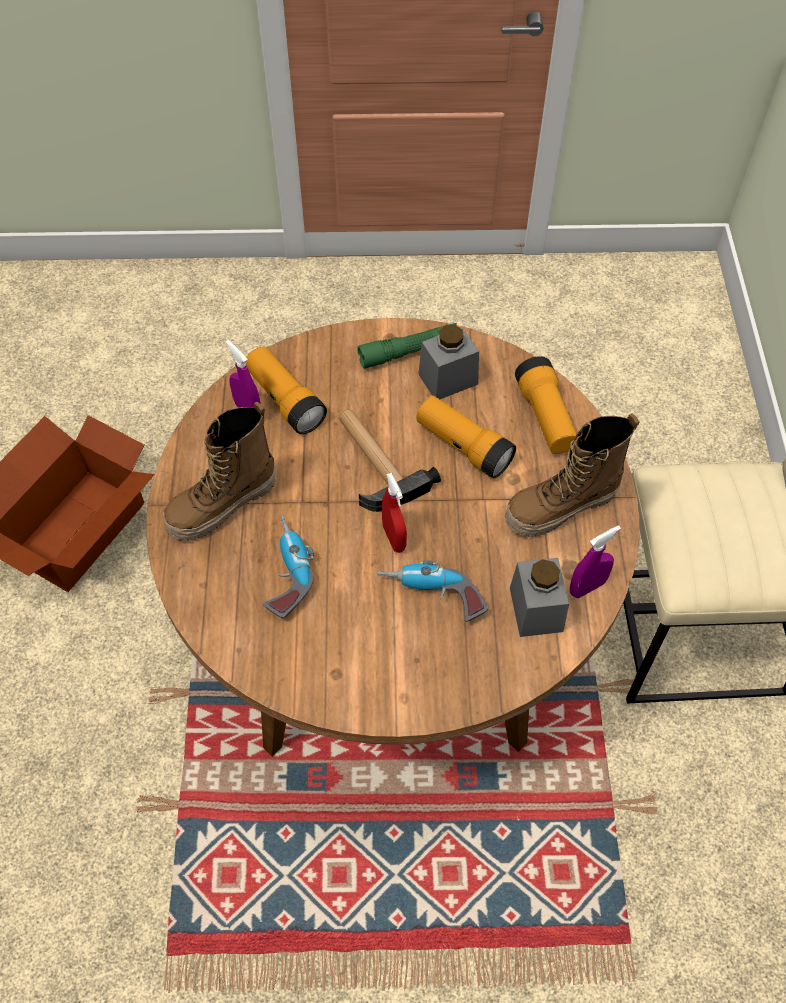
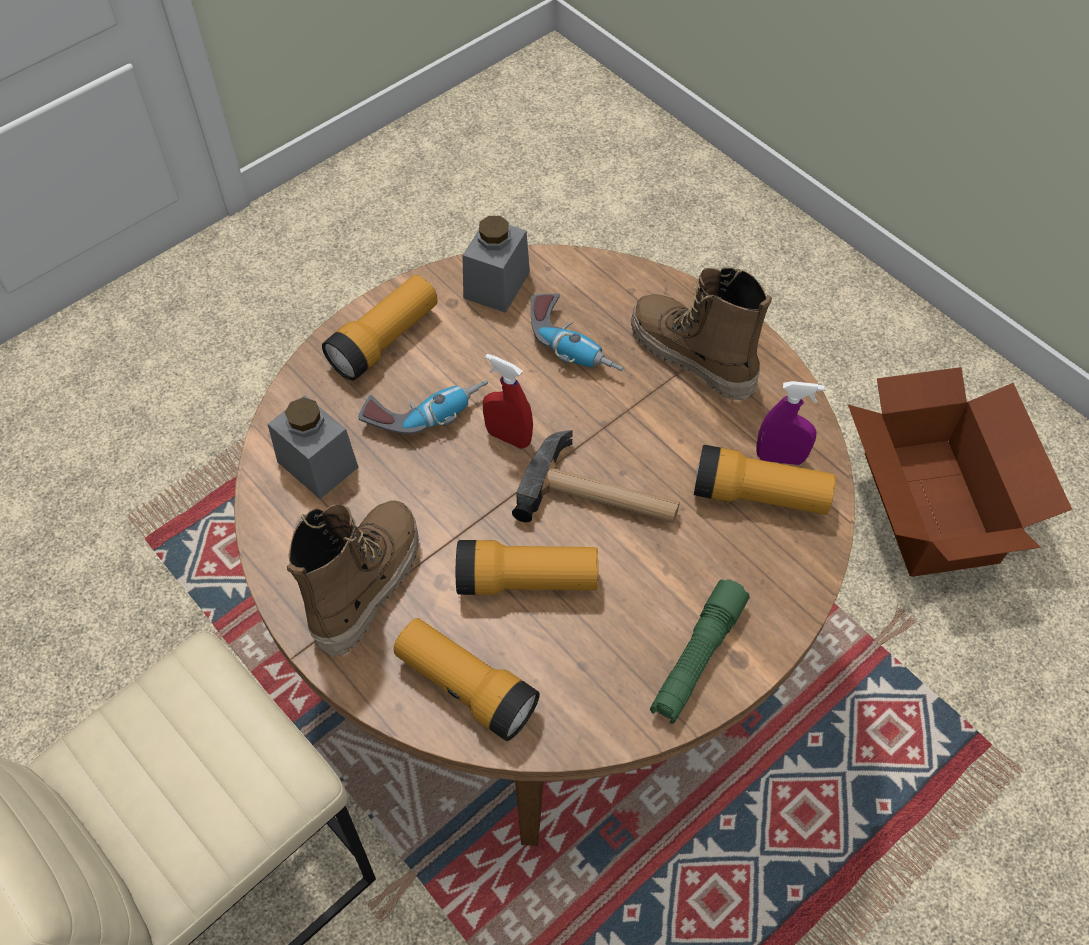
camera: 140 degrees right, 0 degrees up
(223, 505) = (692, 358): boot -> boot turned 60 degrees counterclockwise
(413, 677) = (385, 340): none -> flashlight
(448, 379) = (619, 653): grey jar -> grey jar (496, 285)
(587, 587) = (281, 519): purple spray bottle -> none

